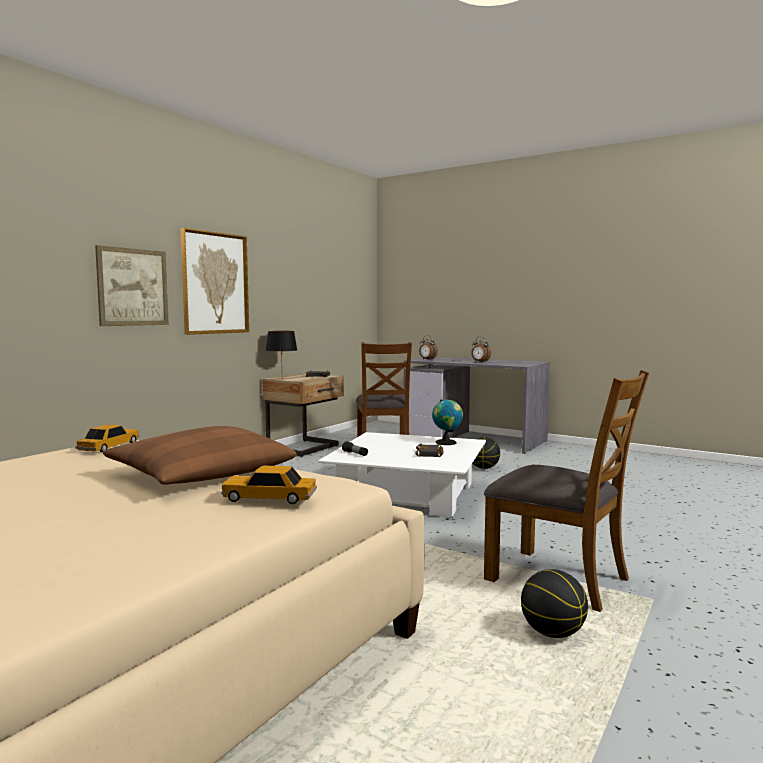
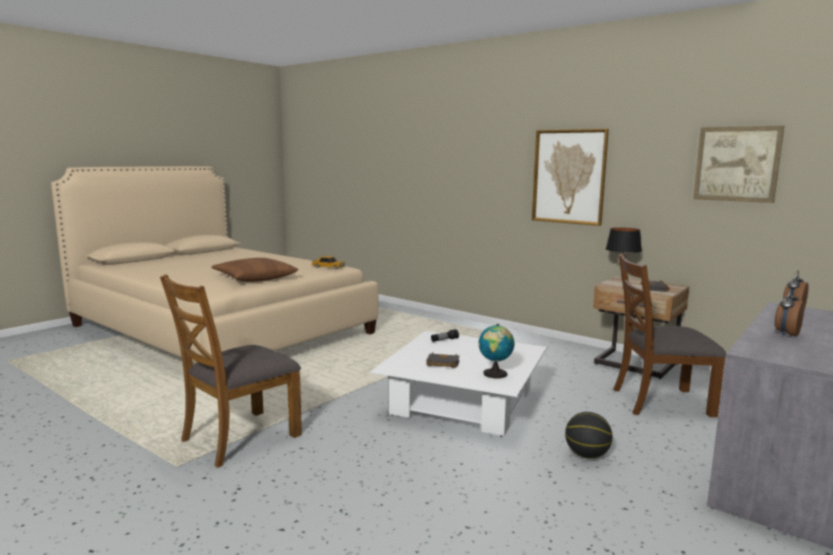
camera: 95 degrees right, 5 degrees up
(133, 287) = (495, 180): picture -> picture (736, 164)
(269, 498) = (198, 283): toy car -> none
(552, 633) = (176, 421): basketball -> none

